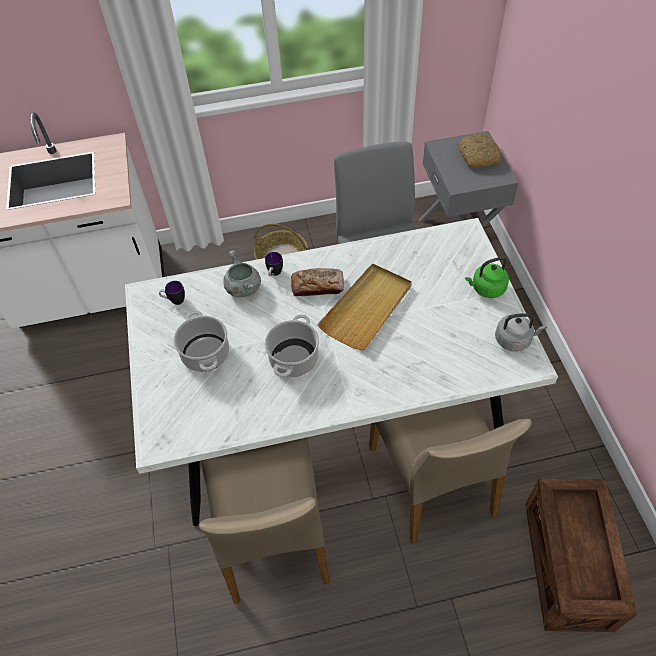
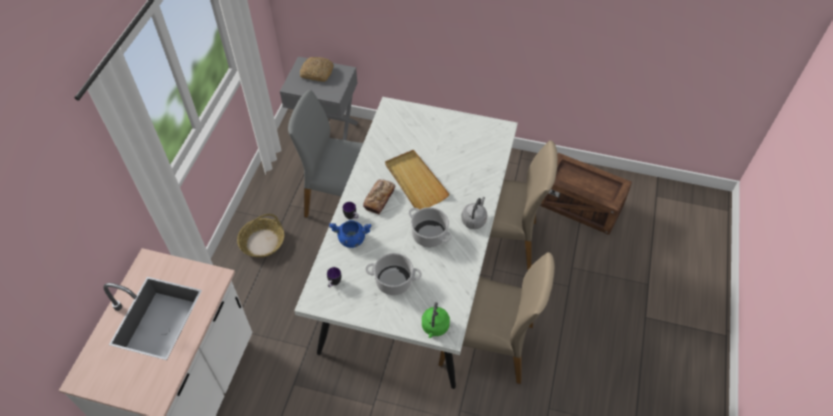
camera: 65 degrees left, 0 degrees up
(243, 288) = (351, 239): grey cooking pot -> blue cooking pot
(486, 288) = (439, 120): green kettle -> green kettle (435, 327)
(514, 340) = (483, 127): grey kettle -> grey kettle (474, 220)

